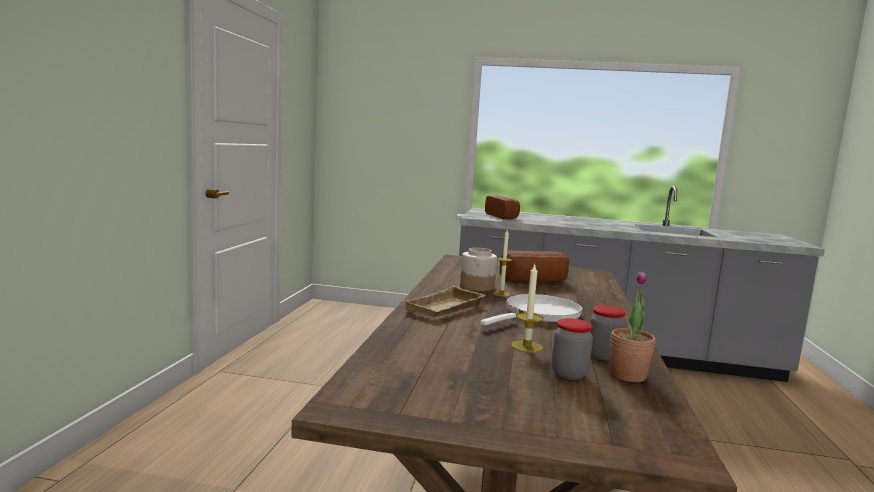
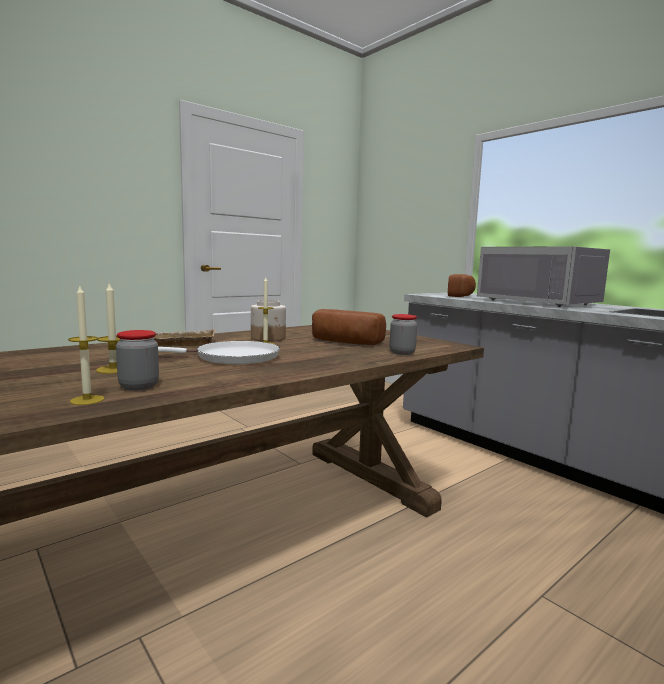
camera: 40 degrees right, 0 degrees up
(569, 374) = (53, 387): jar -> jar (402, 353)
(577, 222) = (542, 302): none -> grey microwave
(627, 375) = (87, 400): potted plant -> candle

